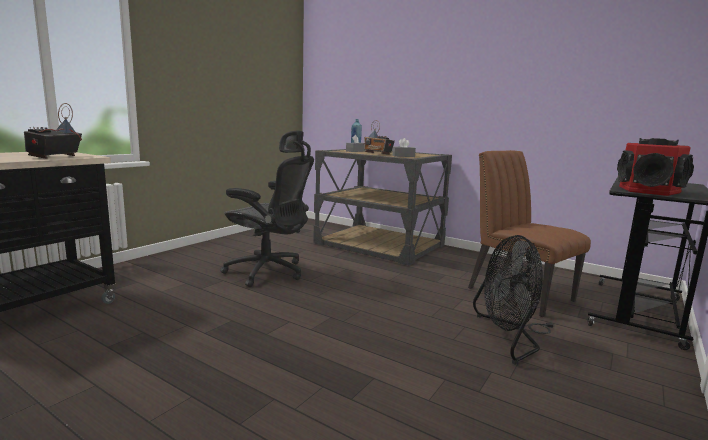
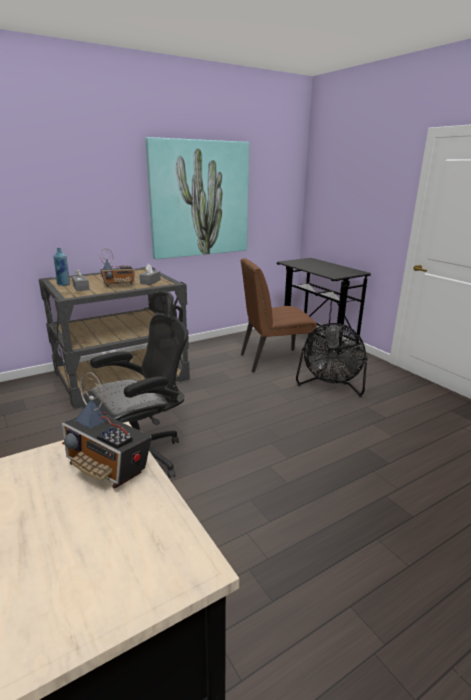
camera: 65 degrees left, 10 degrees up
(522, 88) = (199, 199): none -> picture
(649, 191) = (337, 273): speaker -> none

